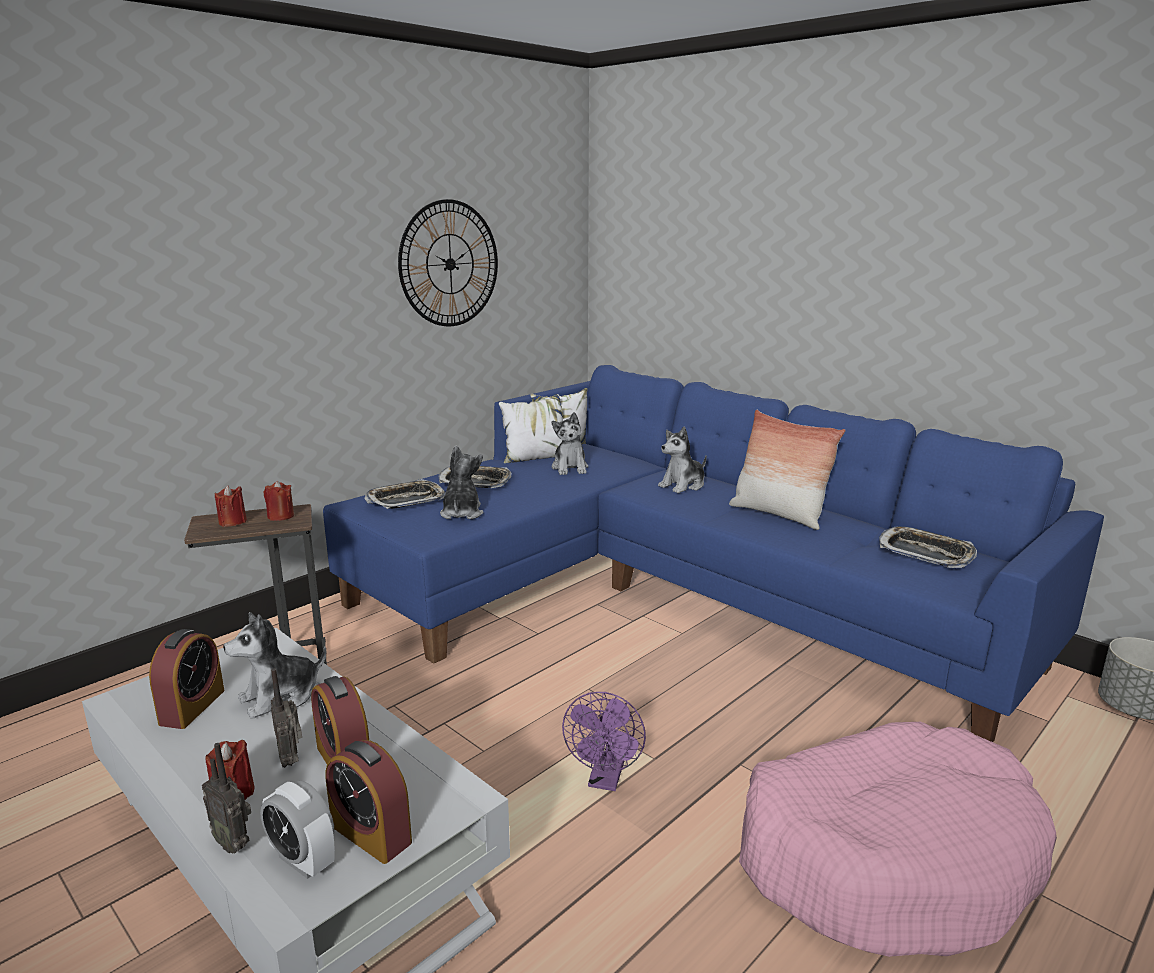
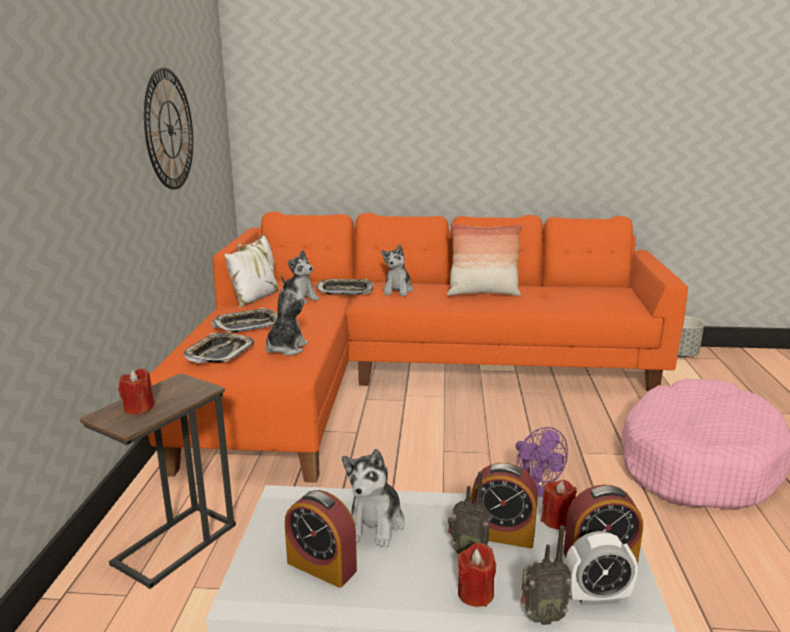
camera: 40 degrees left, 0 degrees up
(192, 707) = (321, 566): alarm clock -> alarm clock turned 150 degrees clockwise
(280, 516) = (177, 389): red candle -> red candle (557, 520)
(461, 513) = (285, 349): plush toy -> plush toy turned 60 degrees clockwise
(664, 597) = (400, 379): blue sofa -> orange sofa
(925, 553) = (588, 293): tray -> tray (345, 291)

